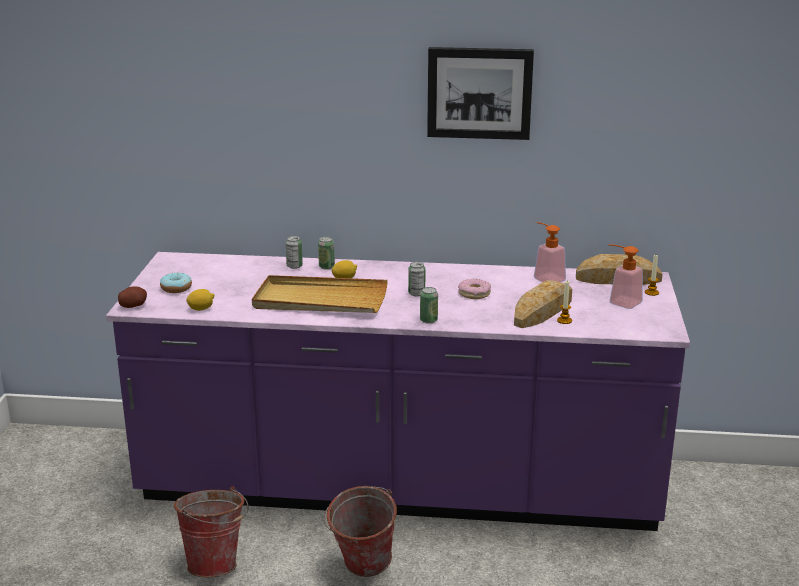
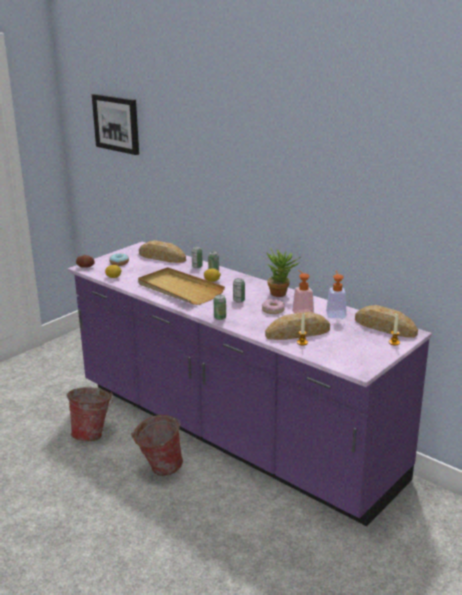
camera: 35 degrees right, 0 degrees up
(225, 266) = (162, 257): none -> bread
(452, 272) = (281, 293): none -> potted plant
(479, 93) = (312, 168): picture -> picture (116, 123)
(620, 301) = (361, 342): soap dispenser -> soap dispenser (301, 312)

